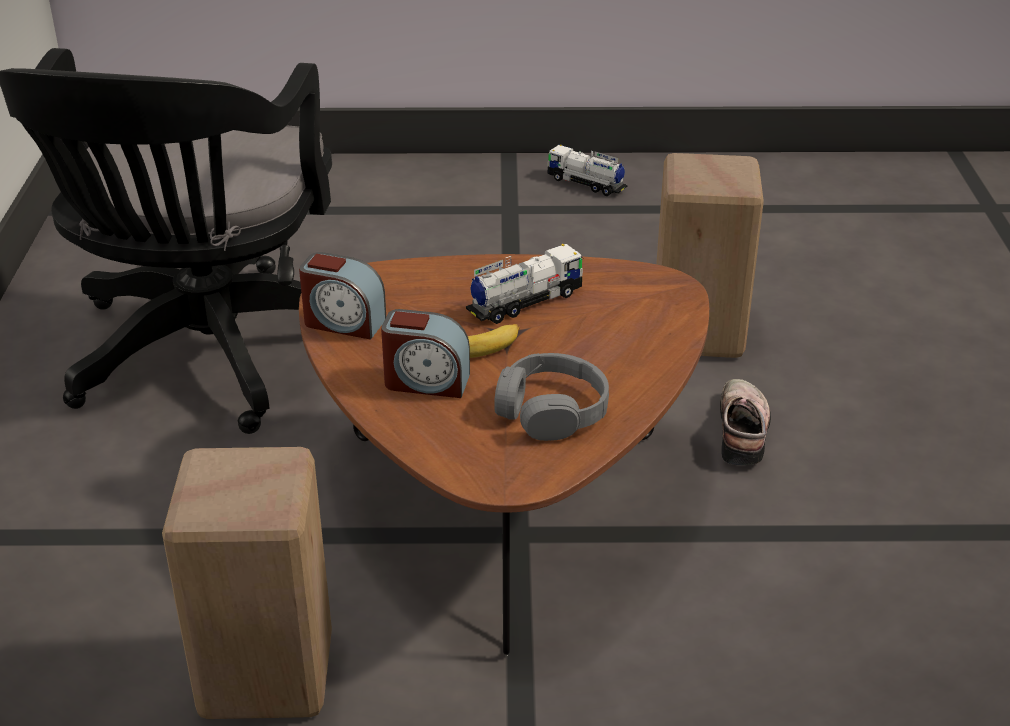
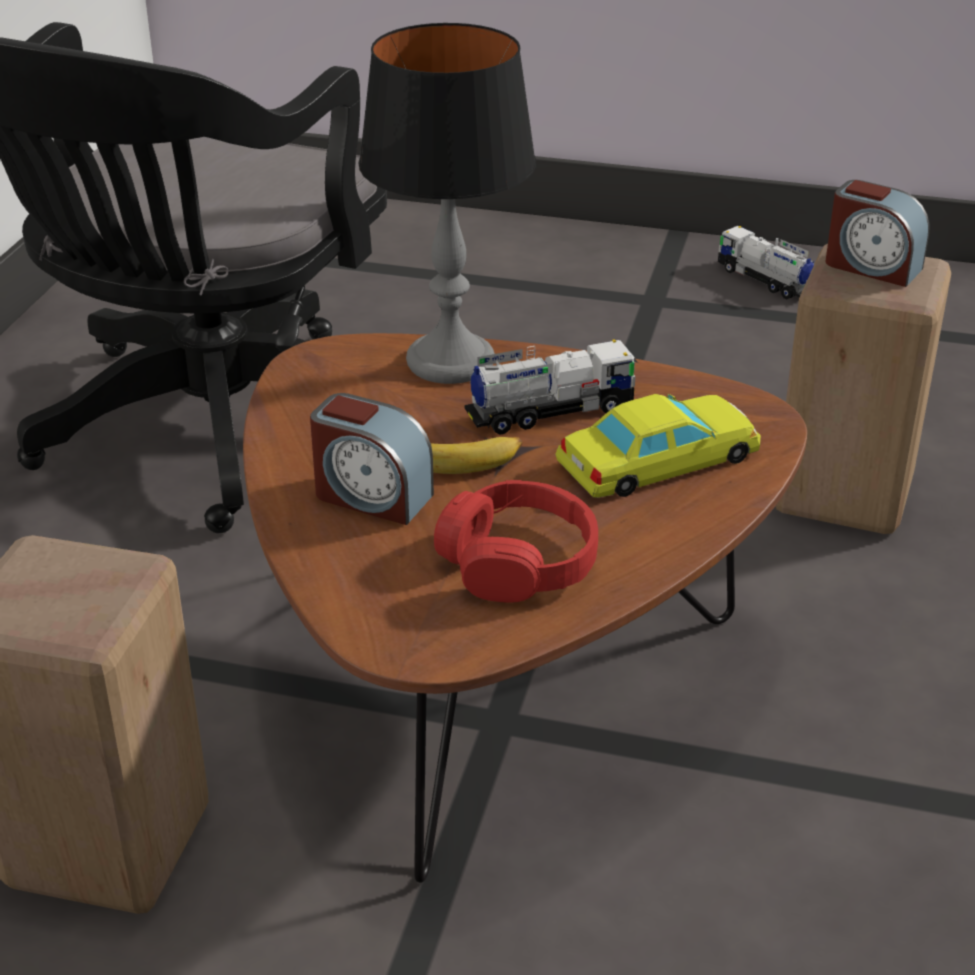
camera: 15 degrees right, 0 degrees up
(343, 322) = (304, 404): alarm clock -> alarm clock (872, 267)
(436, 276) = (450, 362): none -> table lamp
(551, 411) = (518, 561): grey headphones -> red headphones
(616, 325) = (659, 460): none -> yellow toy car
(745, 431) = (862, 636): shoe -> none

